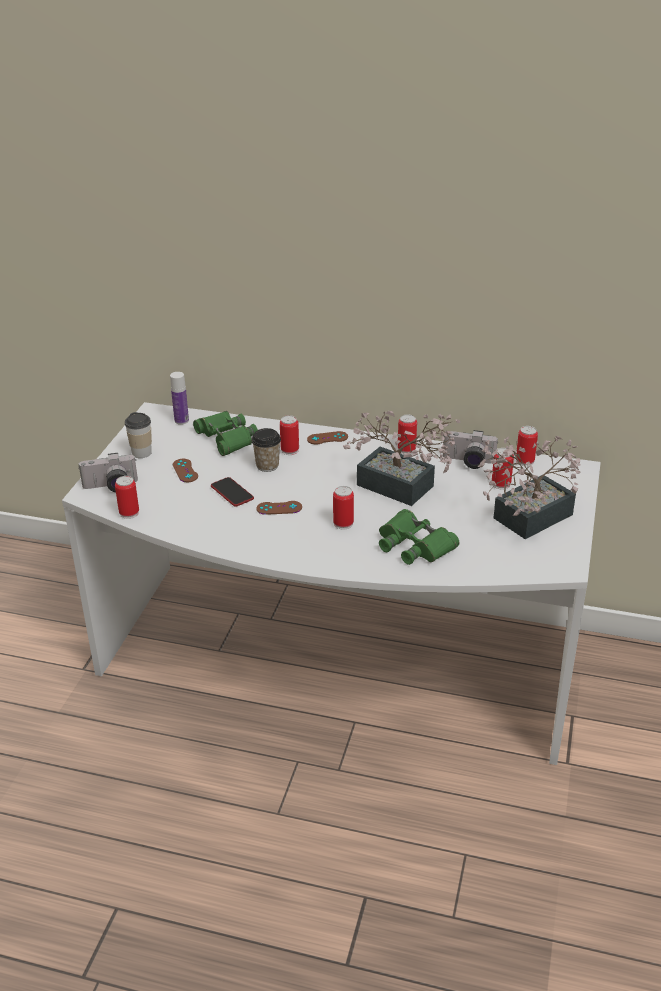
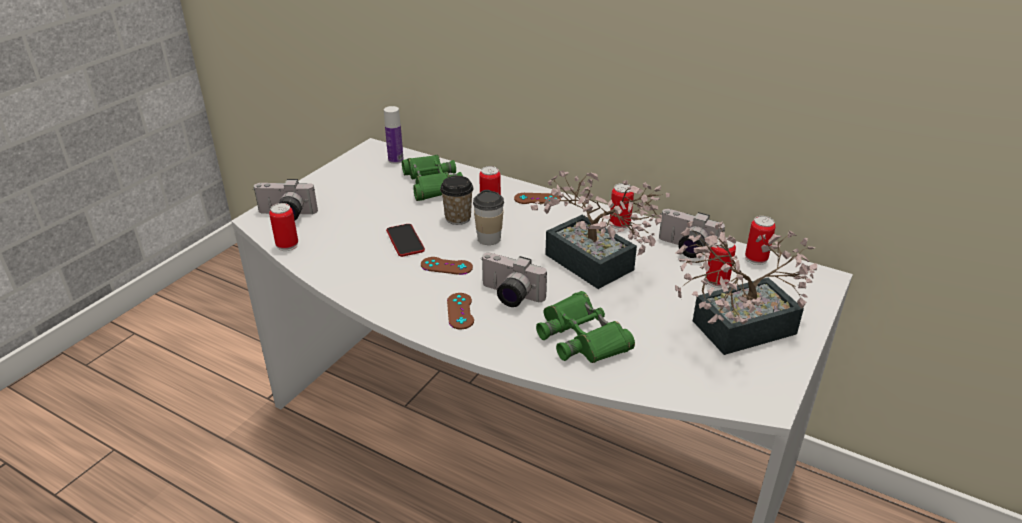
camera: 15 degrees right, 0 degrees up
(141, 453) = (337, 186): cup -> cup (489, 239)
(185, 471) = (370, 210): brown game controller -> brown game controller (460, 311)
(343, 523) = (509, 296): can -> camera

